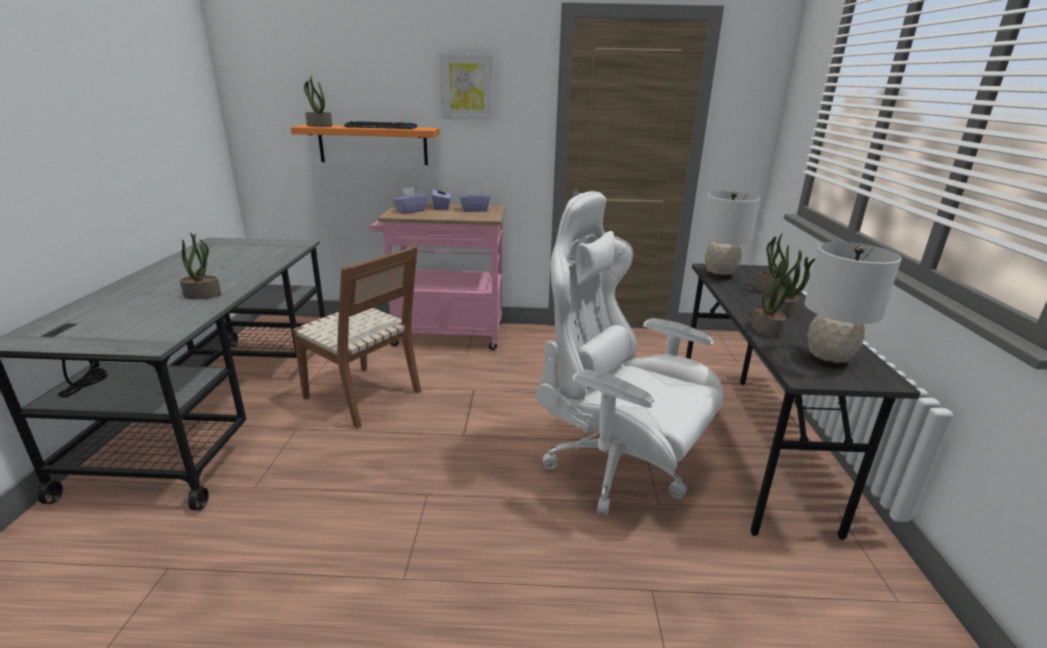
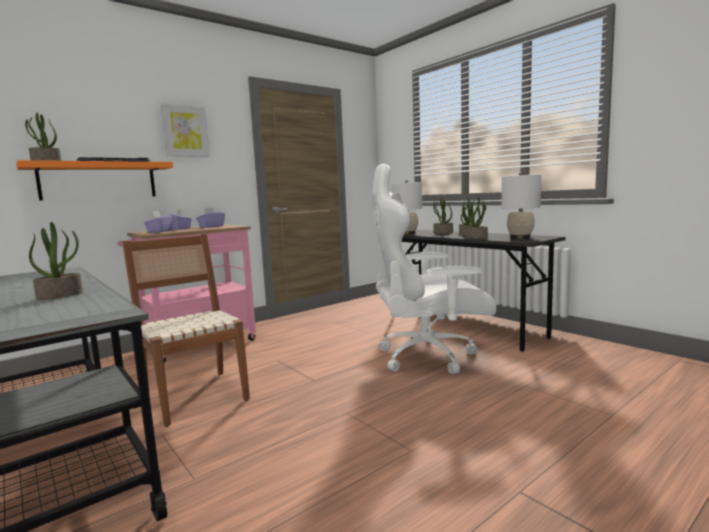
camera: 40 degrees left, 15 degrees down
(365, 398) = (195, 395): chair -> chair turned 120 degrees counterclockwise

